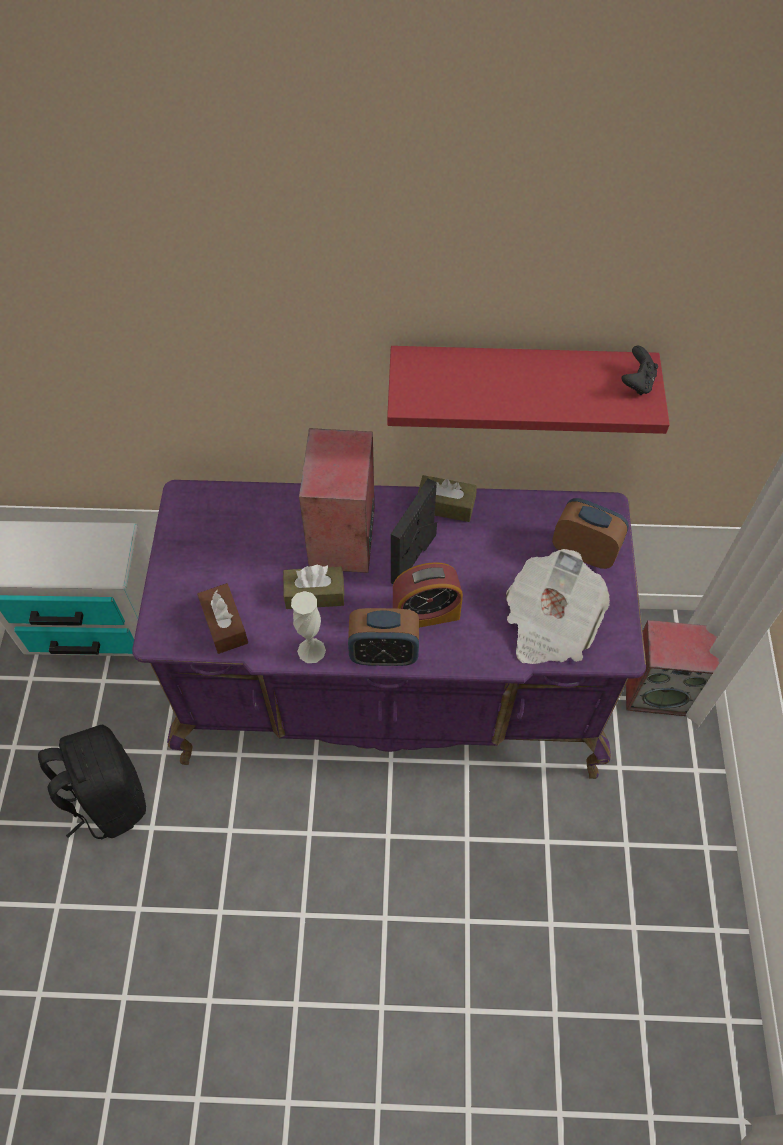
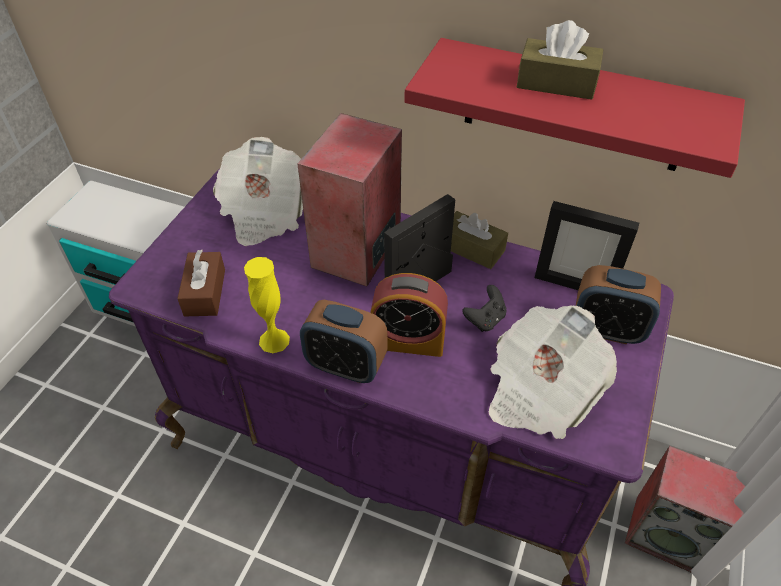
camera: 20 degrees right, 10 degrees down
(108, 798) = (95, 455): black backpack -> none
(235, 523) = (263, 212): none -> newspaper
(311, 650) = (274, 340): white vase -> yellow vase
(314, 594) = (304, 290): brown tissue box -> brown tissue box (556, 83)
(544, 515) = (573, 284): none -> picture frame
(584, 551) = (606, 329): alarm clock -> alarm clock turned 150 degrees clockwise
(637, 383) = (708, 118): black game controller -> black game controller (485, 319)

